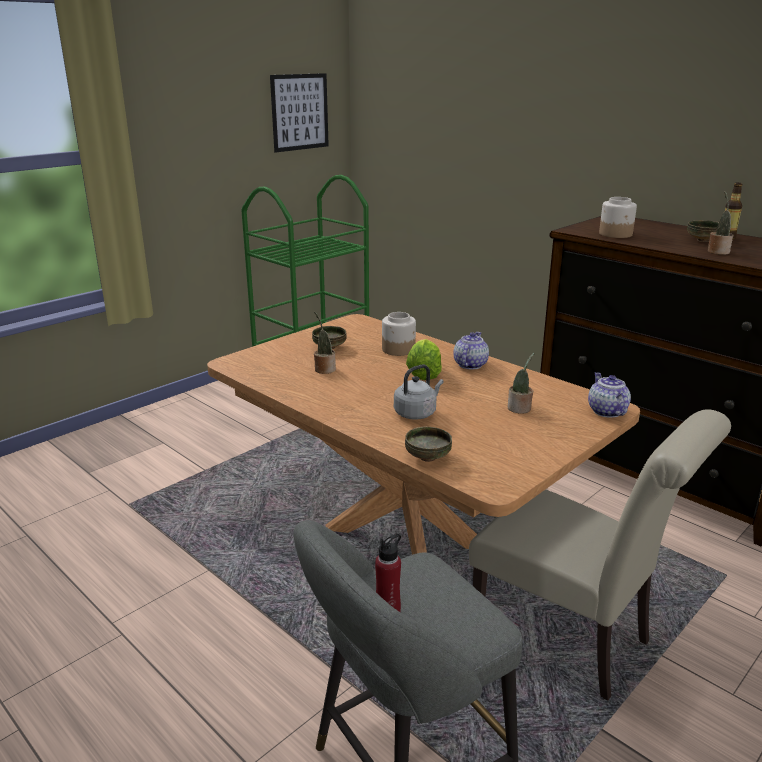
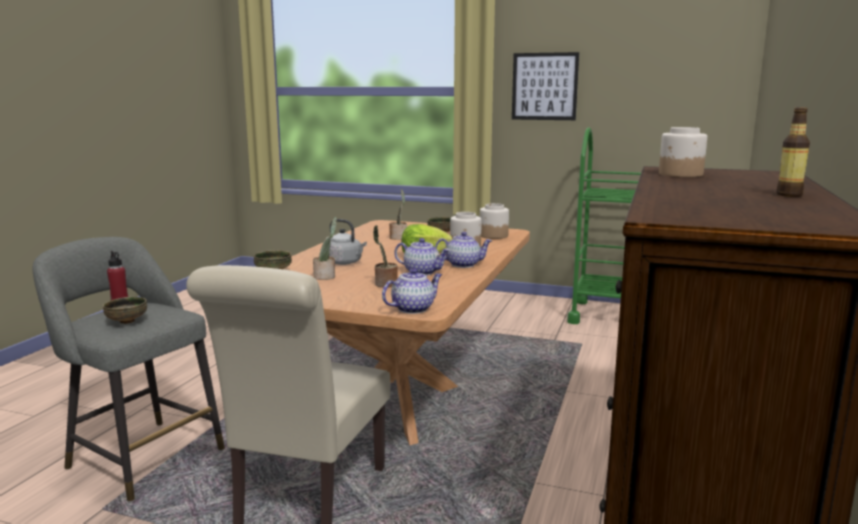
camera: 65 degrees right, 10 degrees down
(300, 112) = (683, 69): picture -> picture (544, 86)
(365, 330) = (493, 235): none -> jar
(485, 385) = (422, 272): none -> teapot
(703, 240) = (739, 190): bowl -> bowl (127, 321)
(718, 251) = (687, 193): potted plant -> potted plant (326, 277)

